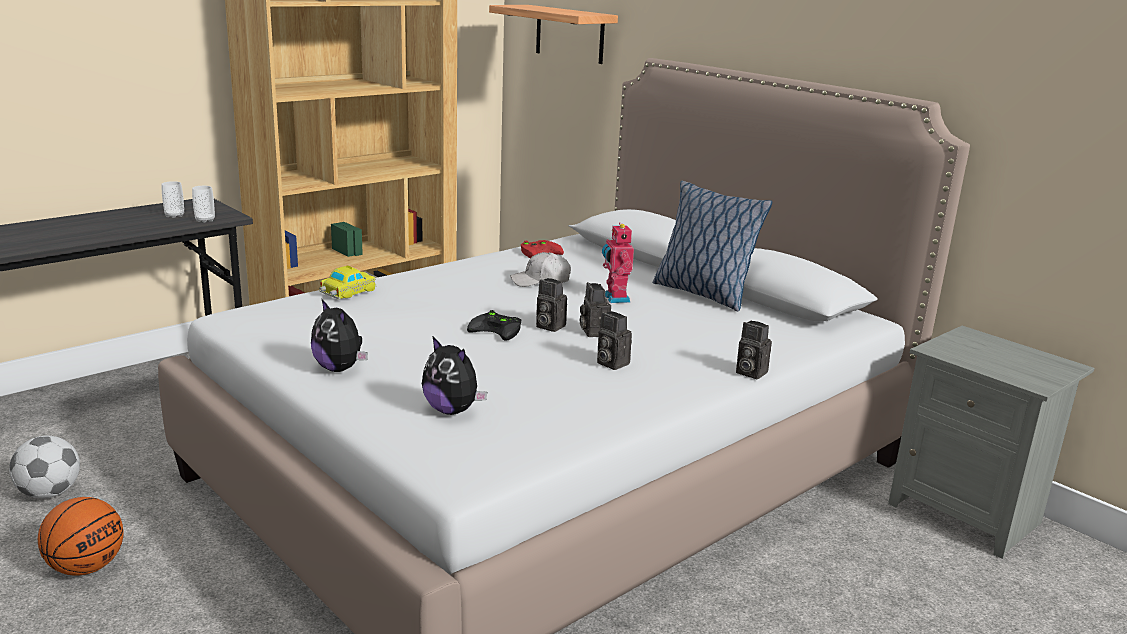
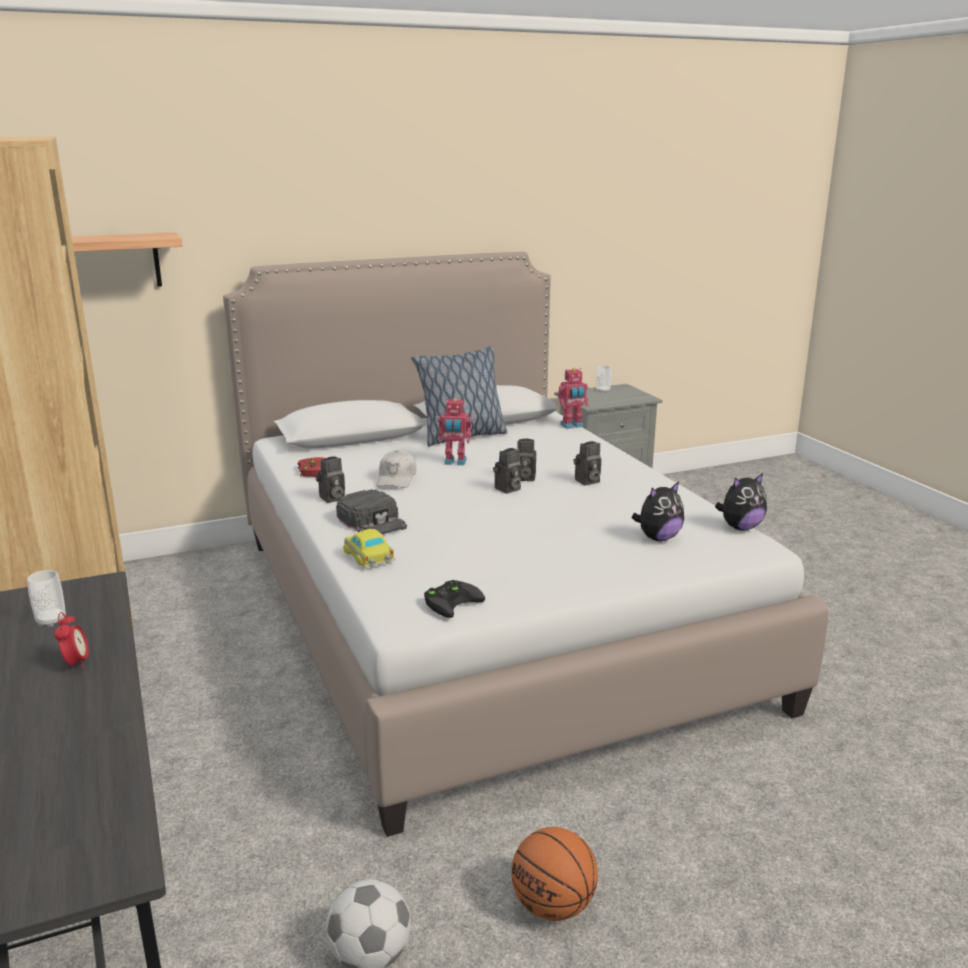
camera: 70 degrees left, 0 degrees up
(114, 229) = (76, 664): none -> alarm clock
(205, 220) = (101, 600): cup -> cup (603, 391)
(340, 368) = (566, 572): plush toy -> plush toy (740, 527)
(427, 284) = (372, 521): none -> black cap
(498, 329) = (507, 506): black game controller -> black game controller (452, 601)
(749, 372) = (613, 450): camera -> camera (331, 498)
(817, 343) = (572, 426): none -> toy robot

